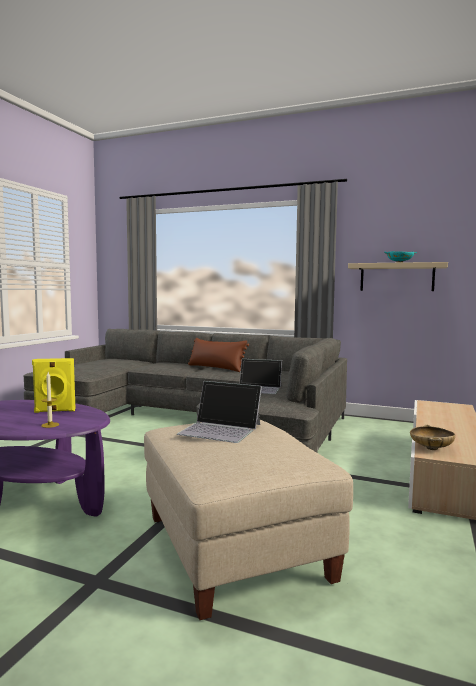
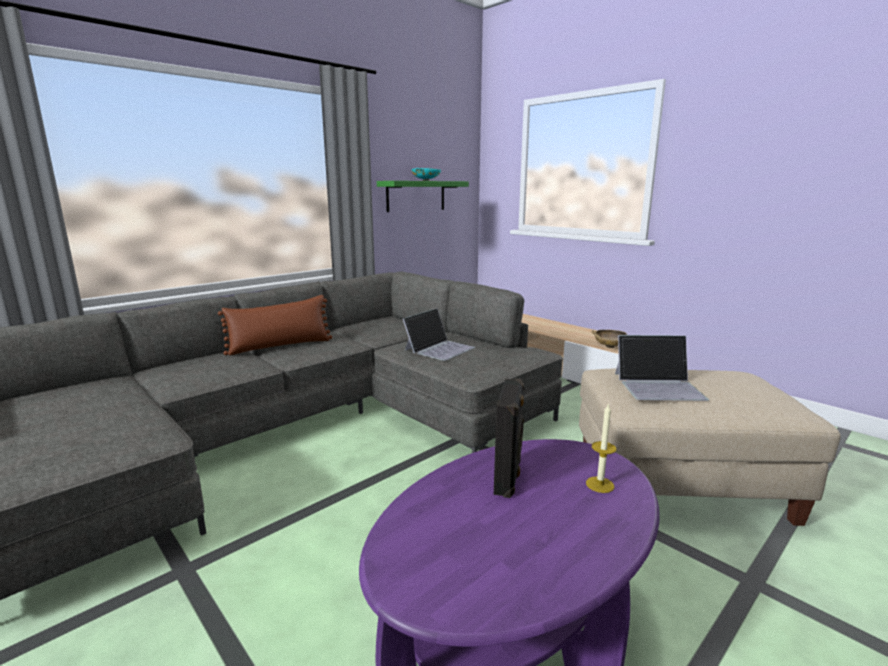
camera: 65 degrees left, 10 degrees up
(55, 411) = (508, 477): yellow speaker -> black speaker
(221, 429) = (659, 386): laptop -> laptop turned 45 degrees clockwise
(396, 277) = (416, 196): beige shelf -> green shelf

